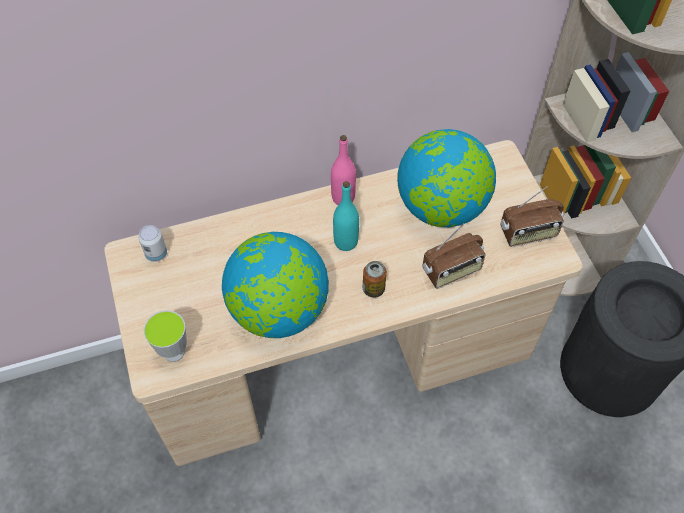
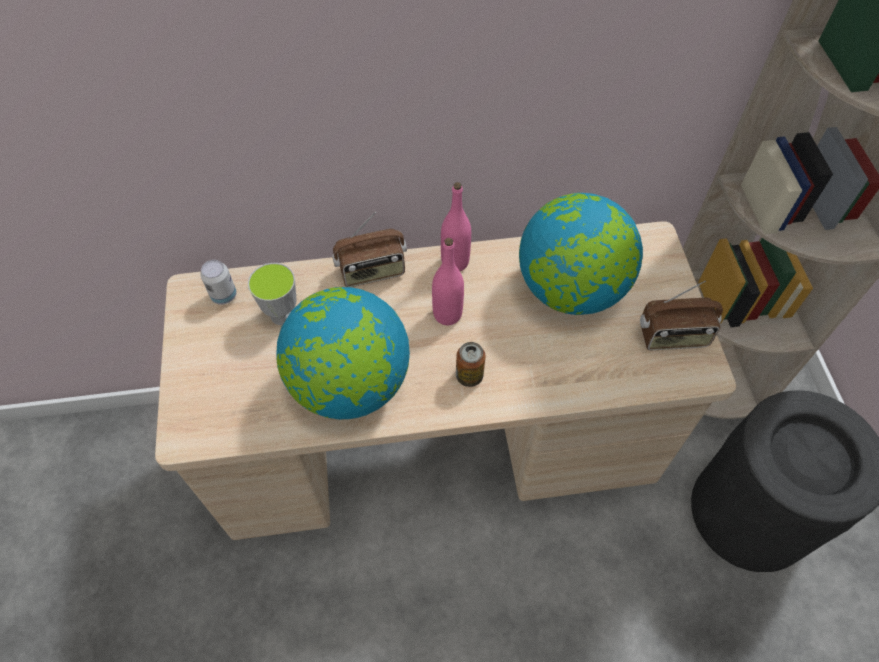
camera: 10 degrees right, 0 degrees up
(174, 352) = (215, 415): cup -> cup (282, 315)
(345, 242) = (447, 314): turquoise bottle -> pink bottle
(451, 271) = (569, 369): radio -> radio (372, 272)

